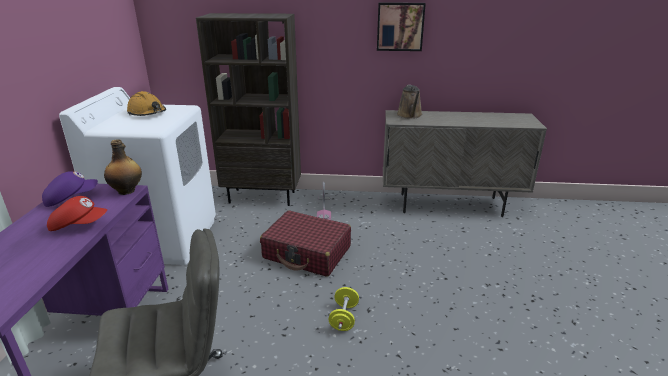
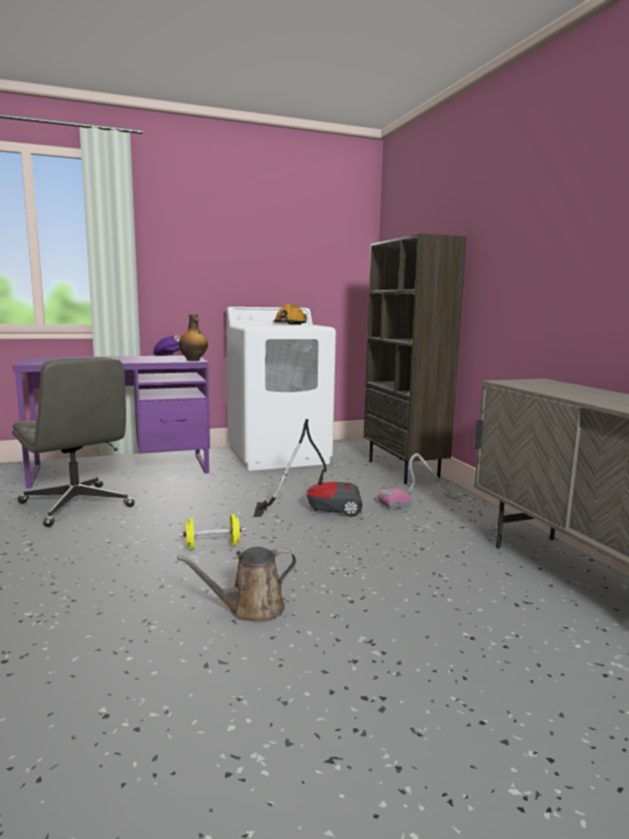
camera: 65 degrees right, 15 degrees down
(79, 225) = (133, 360): red cap -> none
(307, 253) = (318, 509): red suitcase -> vacuum cleaner
(400, 26) = (574, 239): picture -> none
(410, 115) = (549, 384): brown watering can -> brown watering can (251, 609)

